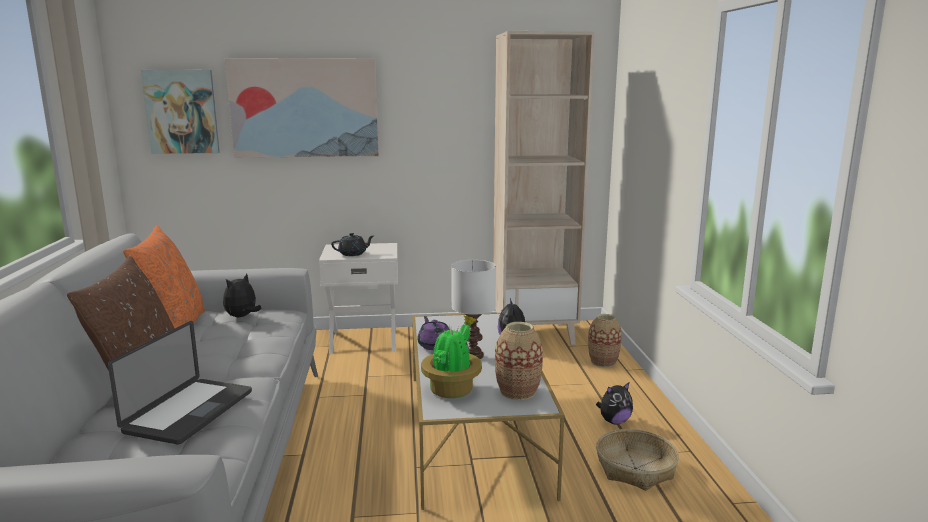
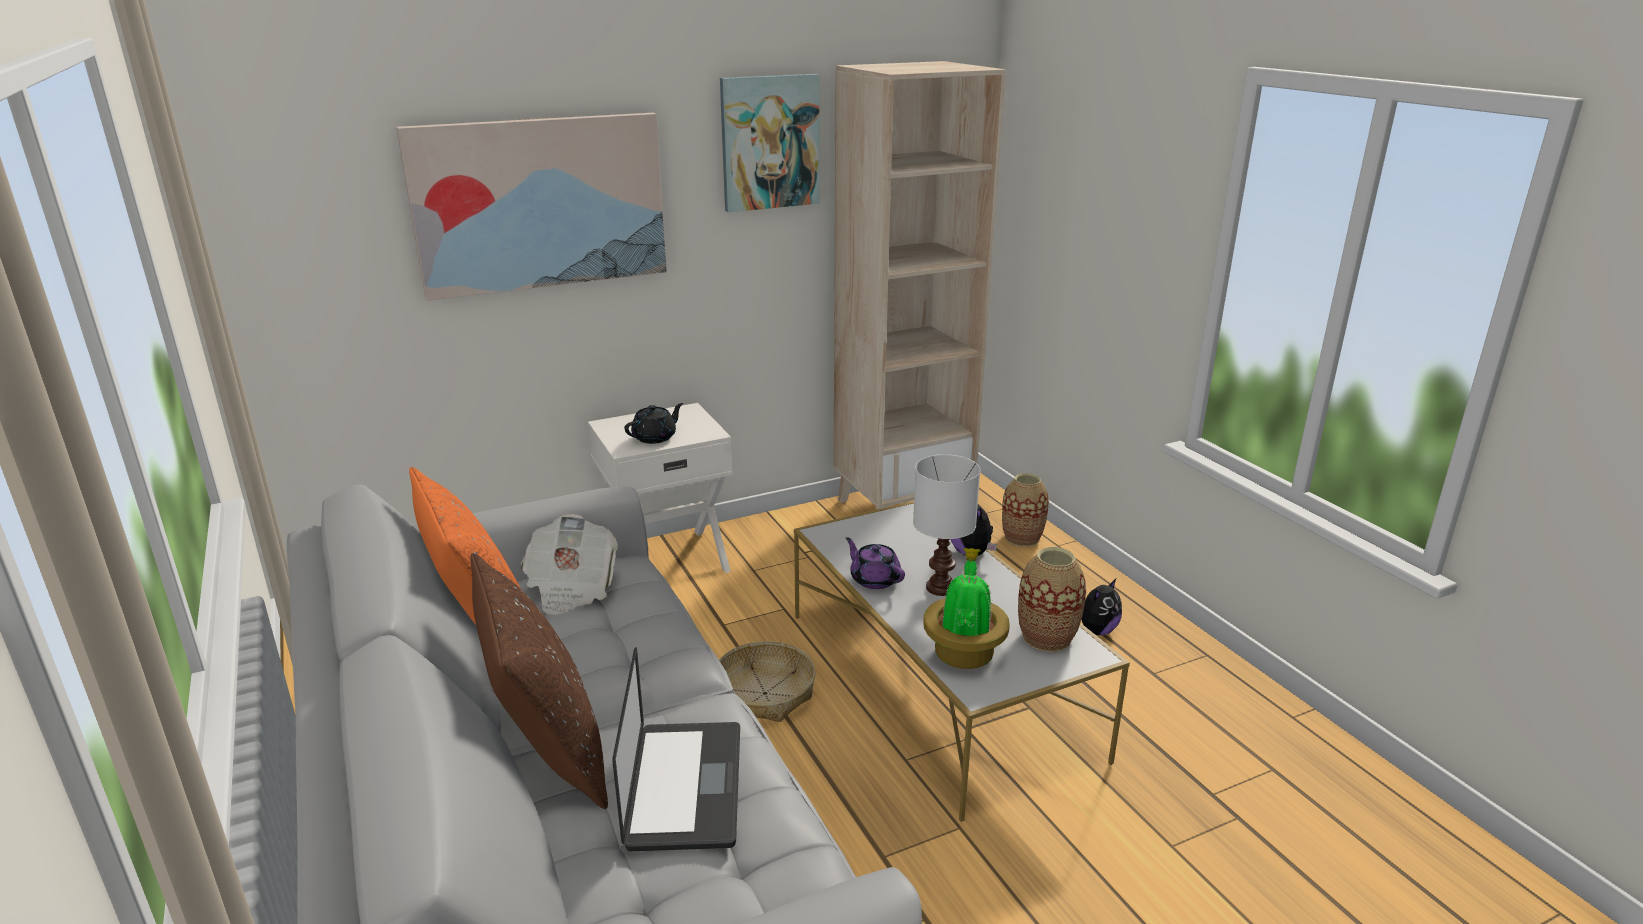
camera: 20 degrees left, 10 degrees up
(182, 112) = (320, 228): picture -> picture (769, 142)
(242, 317) = (571, 587): plush toy -> newspaper
(635, 468) = (1164, 695): basket -> basket (764, 693)

